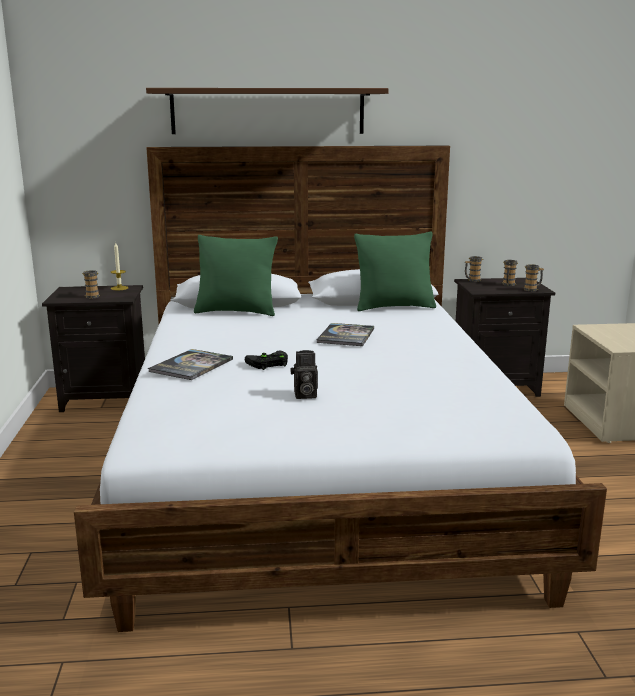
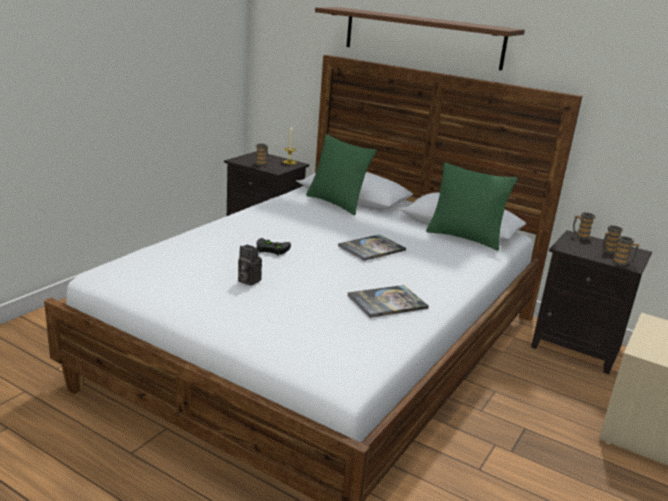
camera: 35 degrees right, 5 degrees up
(191, 366) = (225, 233): book -> book (387, 302)

